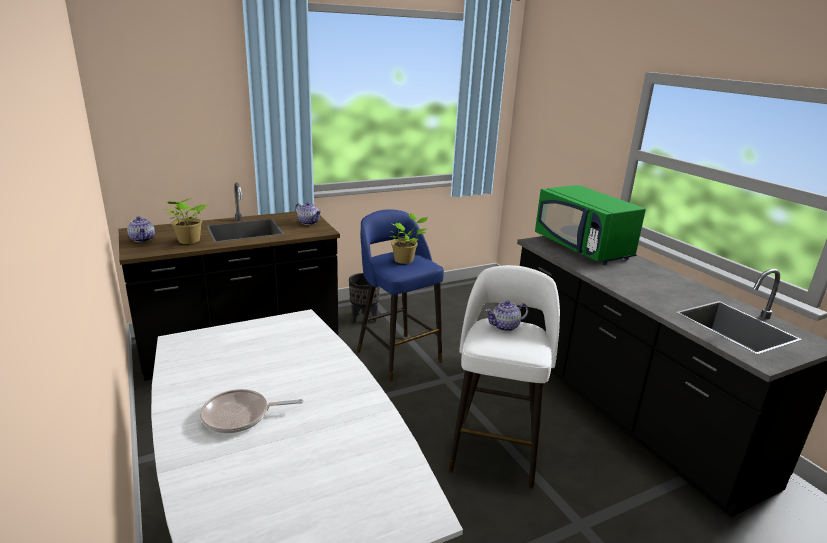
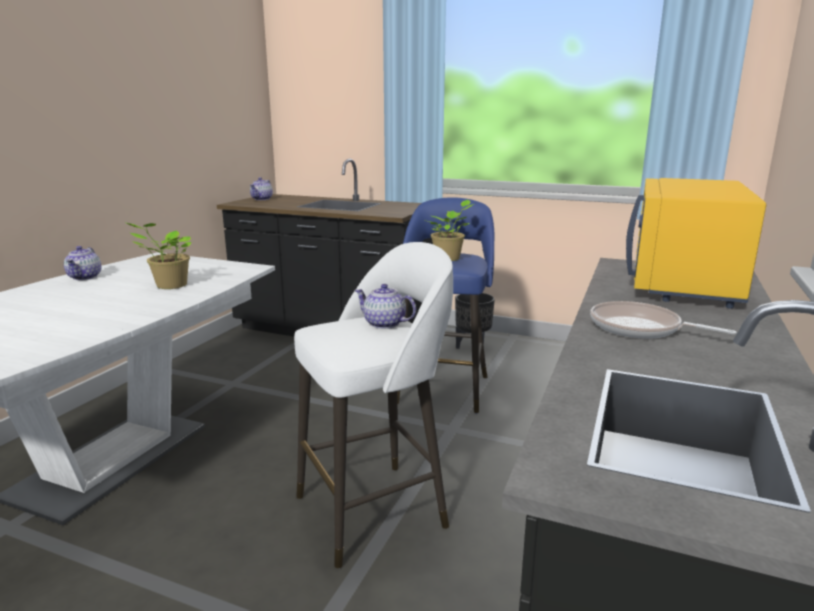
camera: 50 degrees right, 5 degrees down
(188, 241) = (282, 204): potted plant -> potted plant (169, 286)
(240, 416) = (63, 296): frying pan -> frying pan (640, 328)
(309, 222) = (402, 209): teapot -> teapot (85, 277)
(583, 248) = (683, 282): green microwave -> yellow microwave

